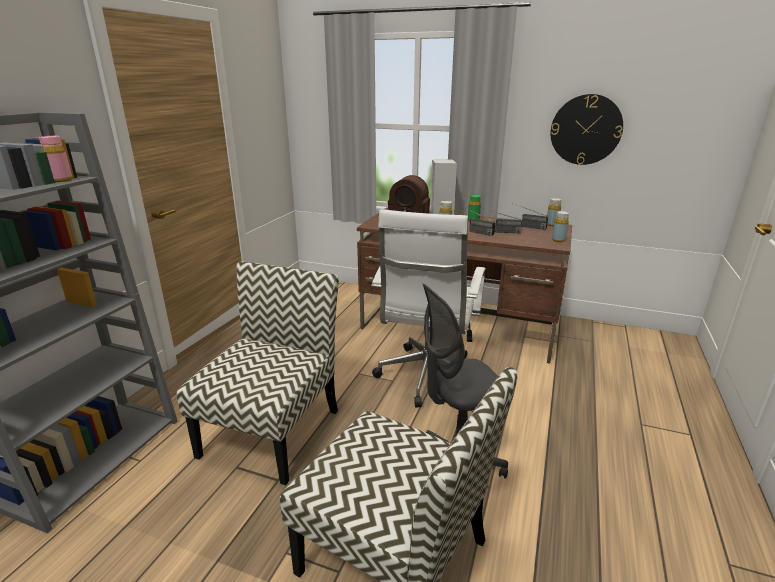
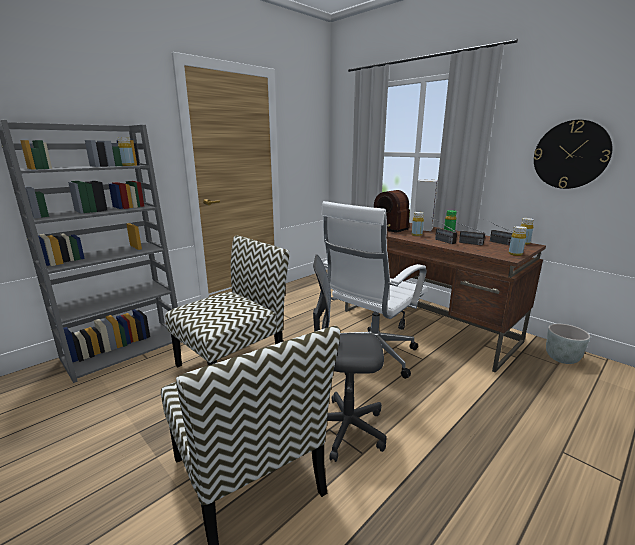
camera: 25 degrees right, 5 degrees down
(61, 180) = (128, 165): pink bottle -> yellow bottle
(593, 334) = (562, 359): none -> grey planter

